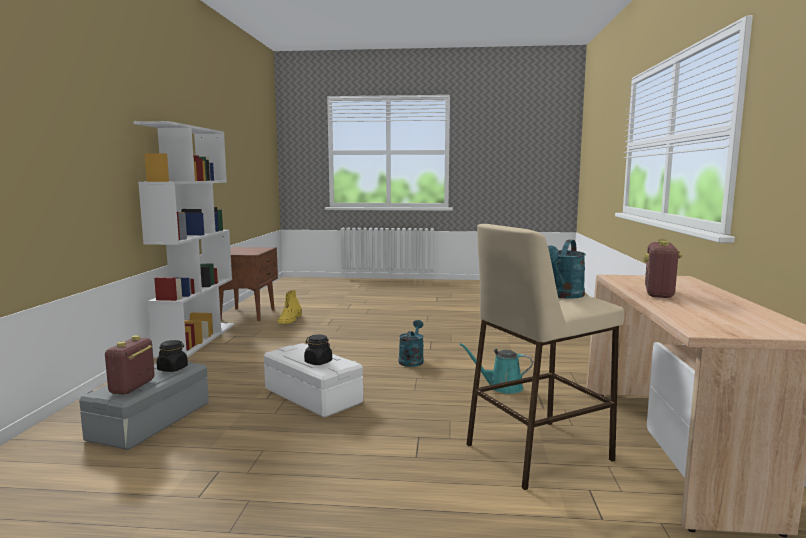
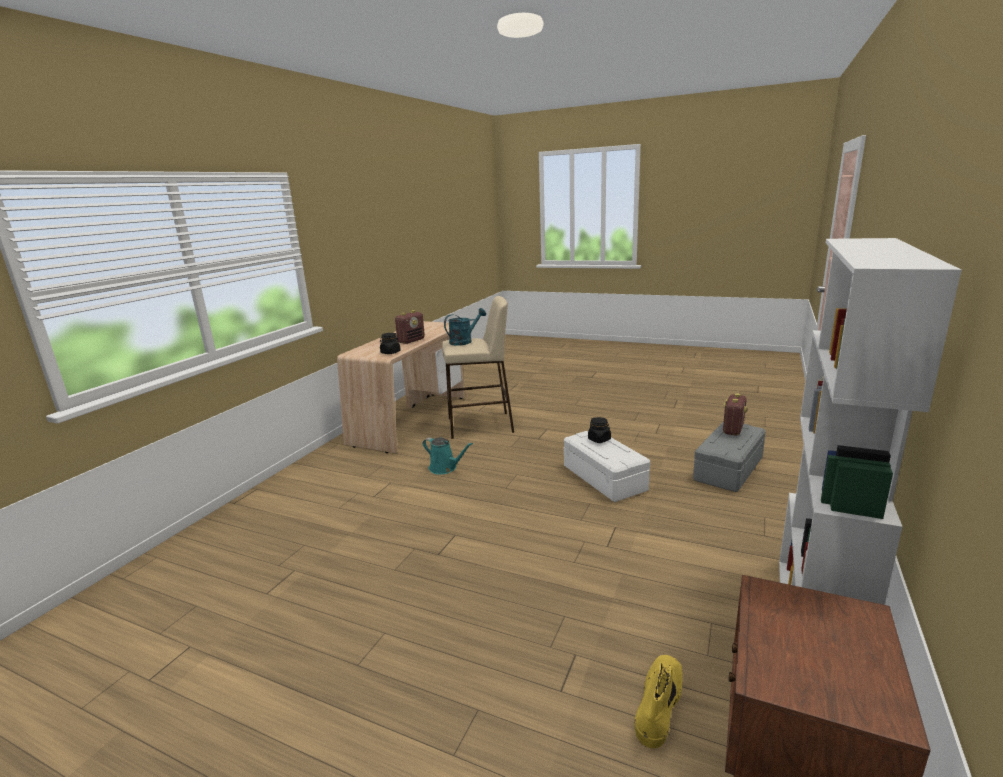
camera: 160 degrees left, 10 degrees up
(172, 368) = (719, 444): black jar -> black jar (390, 352)
(412, 360) = (492, 515): turquoise watering can -> none

